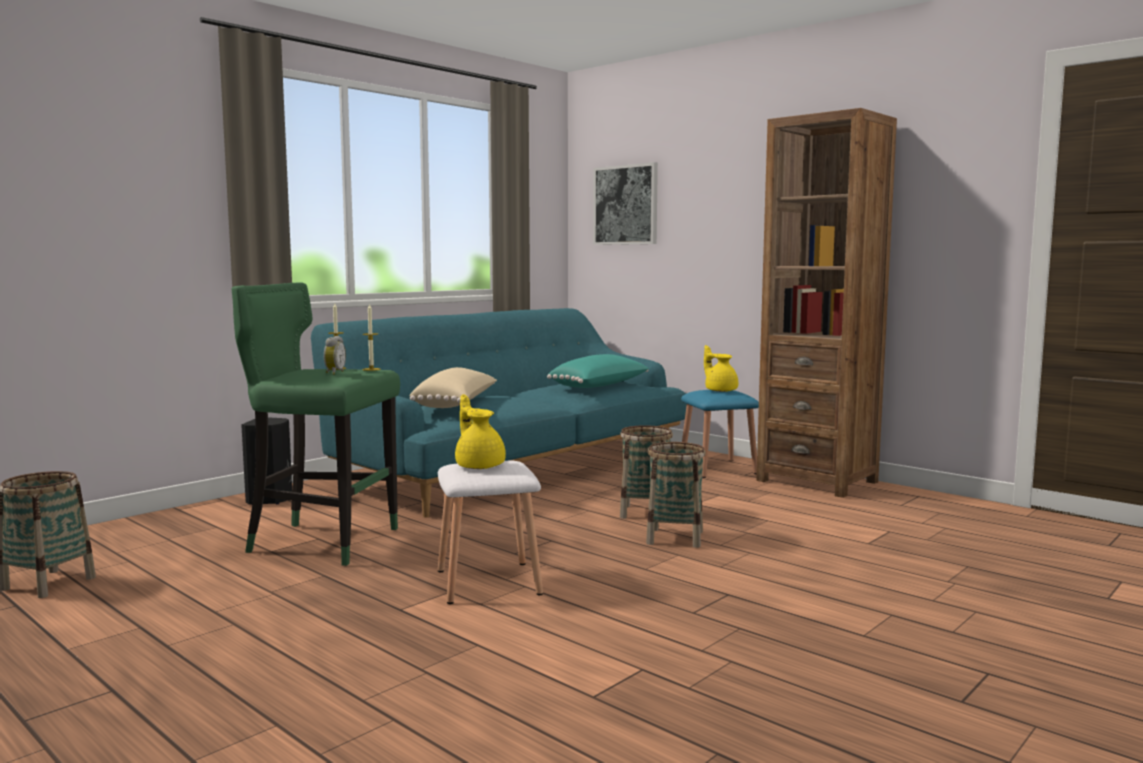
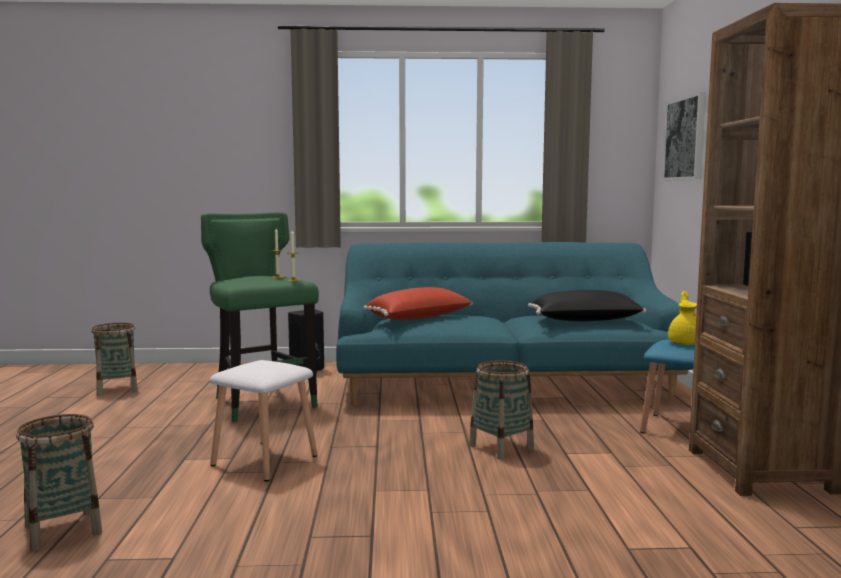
camera: 45 degrees right, 0 degrees up
(333, 373) = (258, 280): alarm clock -> none
(457, 405) = (420, 318): beige pillow -> red pillow
(479, 466) = (260, 364): yellow teapot -> none
(600, 386) = (585, 321): turquoise pillow -> black pillow
(675, 538) = (464, 475): basket -> basket (63, 530)

